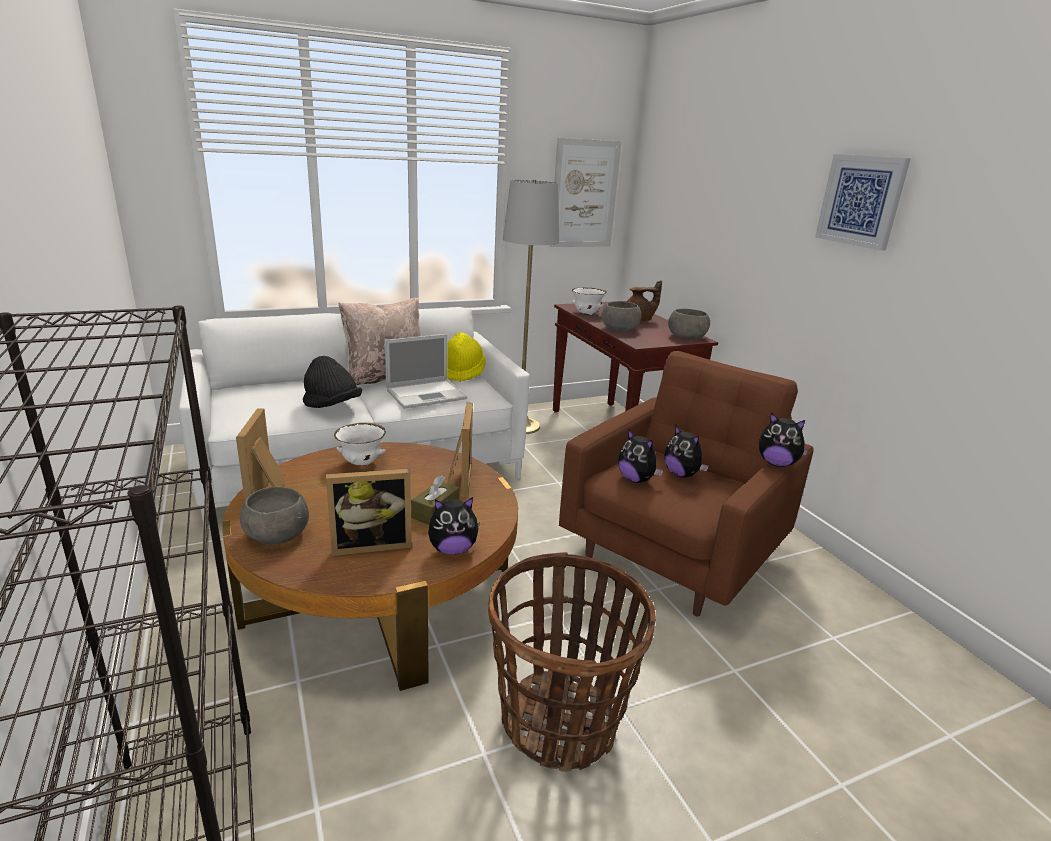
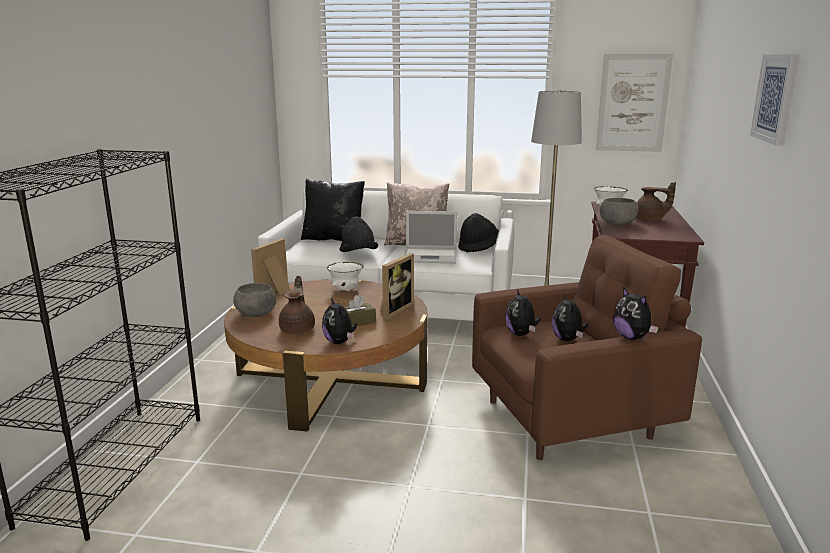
camera: 35 degrees right, 5 degrees down
(268, 387) = (333, 239): none -> black pillow
(371, 544) = (298, 329): picture frame -> brown teapot
(452, 549) = (339, 342): plush toy -> plush toy turned 45 degrees clockwise
(463, 373) = (478, 247): yellow hat -> black hat
(559, 722) = (362, 477): basket -> none
(687, 337) = (676, 235): grey bowl -> none

